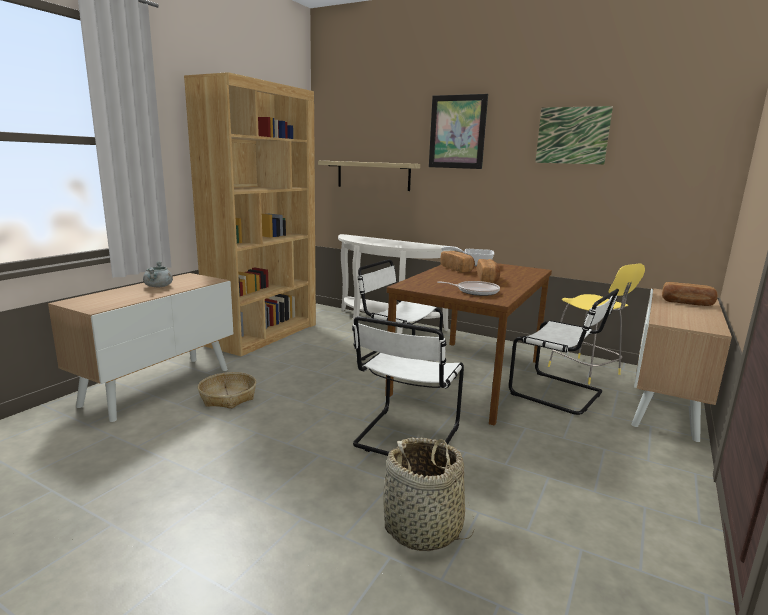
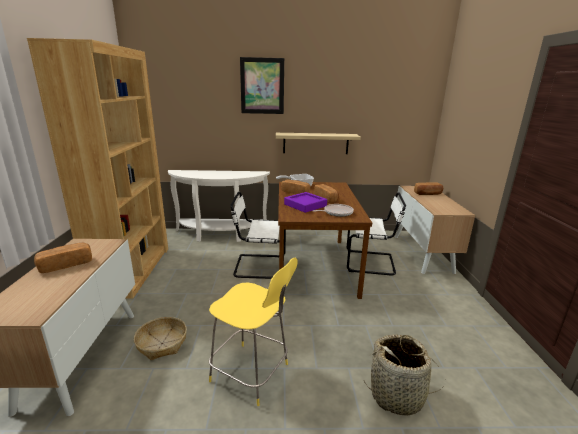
camera: 30 degrees left, 5 degrees up
(158, 286) = (66, 265): grey cooking pot -> bread
(373, 175) = (192, 120): shelf -> shelf (315, 143)
(405, 438) = (323, 329): white chair -> none
(447, 280) = (305, 205): none -> purple tray
(572, 135) = (344, 90): picture -> none
(585, 371) = (369, 242): yellow stool -> yellow stool (252, 373)

